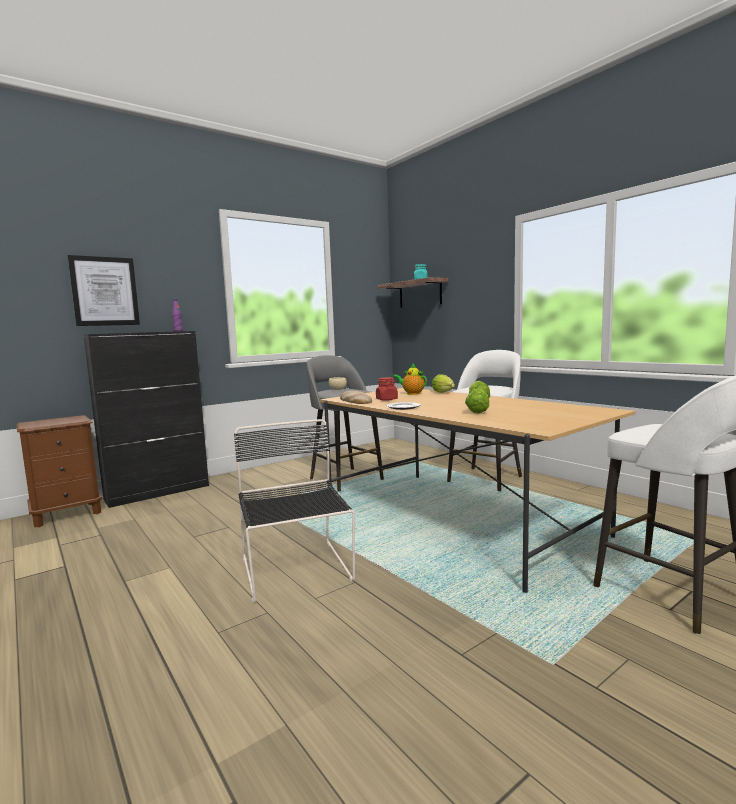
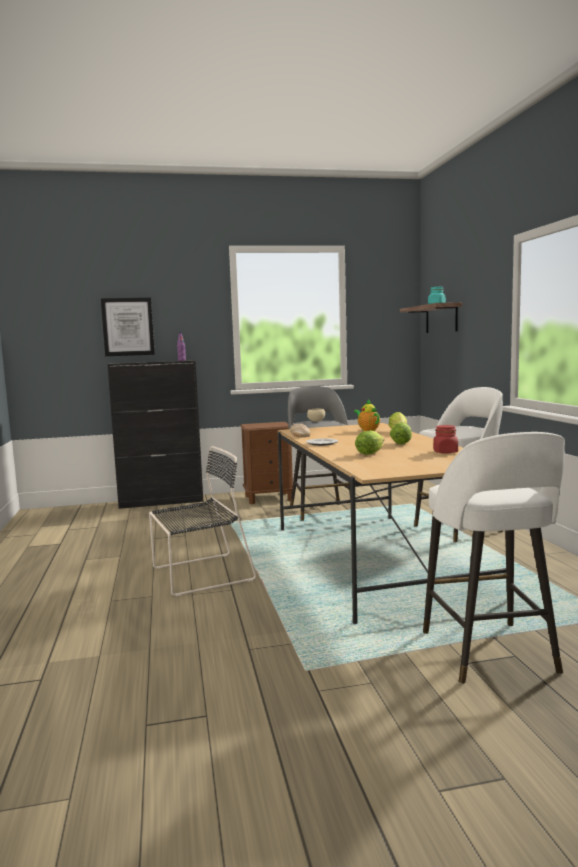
camera: 25 degrees right, 0 degrees up
(67, 514) = (89, 509): brown nightstand -> brown nightstand (269, 498)
(296, 571) = (199, 574): black chair -> black chair turned 60 degrees clockwise
(387, 399) = (329, 434): red jar -> red jar (445, 452)

